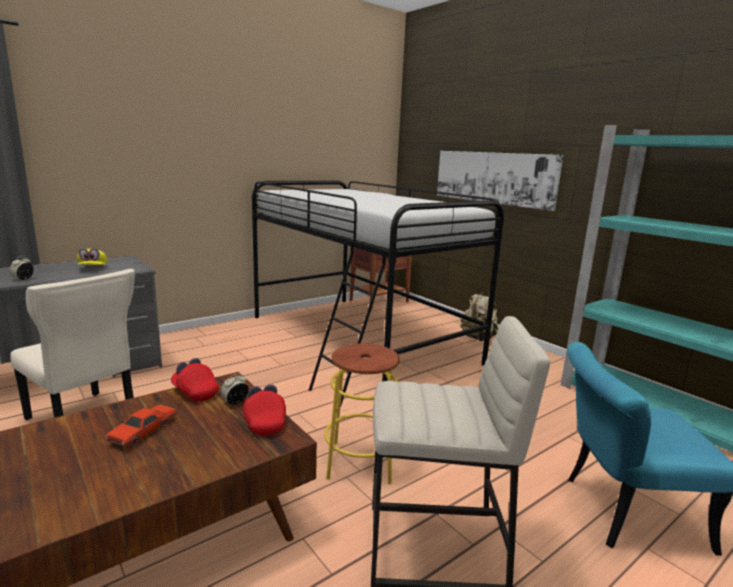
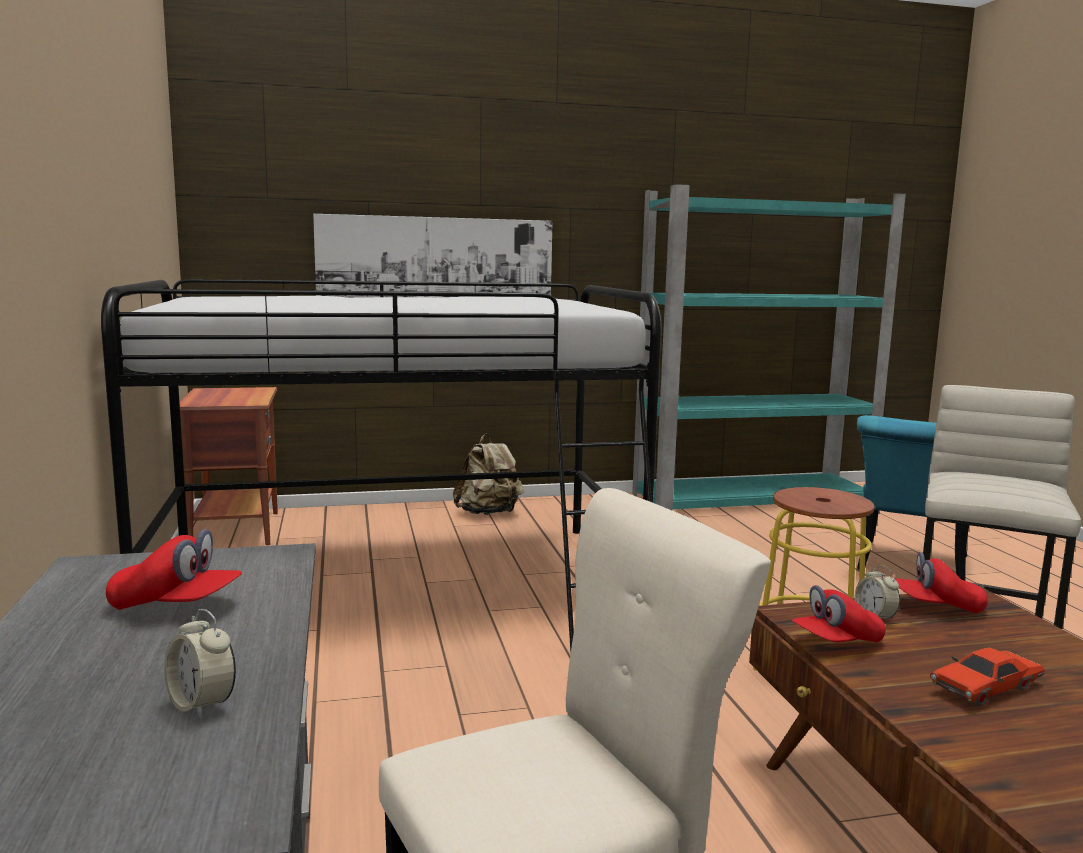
camera: 65 degrees left, 5 degrees down
(93, 268) = (176, 605): yellow cap -> red cap
(143, 431) = (986, 687): red toy car -> red toy car turned 105 degrees clockwise

